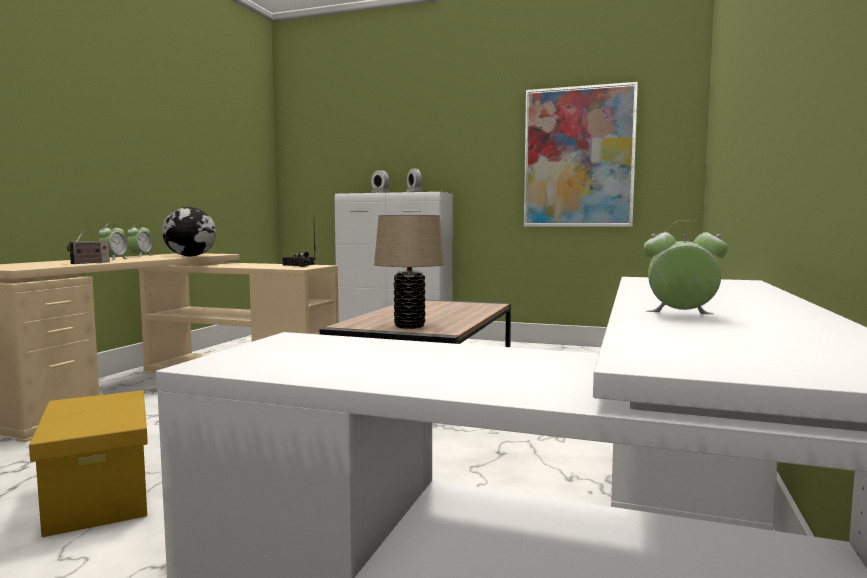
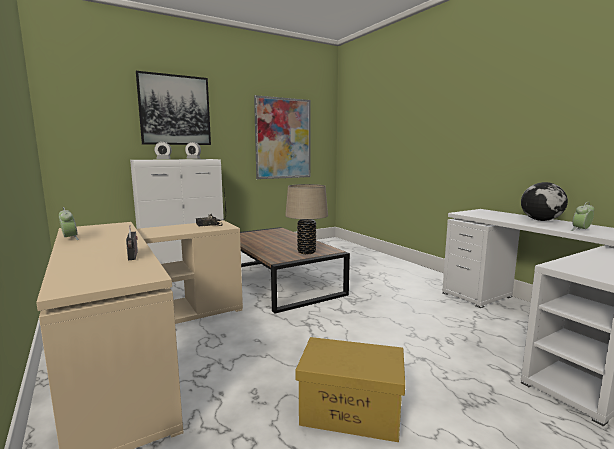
camera: 50 degrees left, 5 degrees up
(114, 259) = (98, 247): alarm clock -> none
(190, 256) = (126, 231): globe -> globe (541, 220)
(409, 128) = (175, 110): none -> picture

